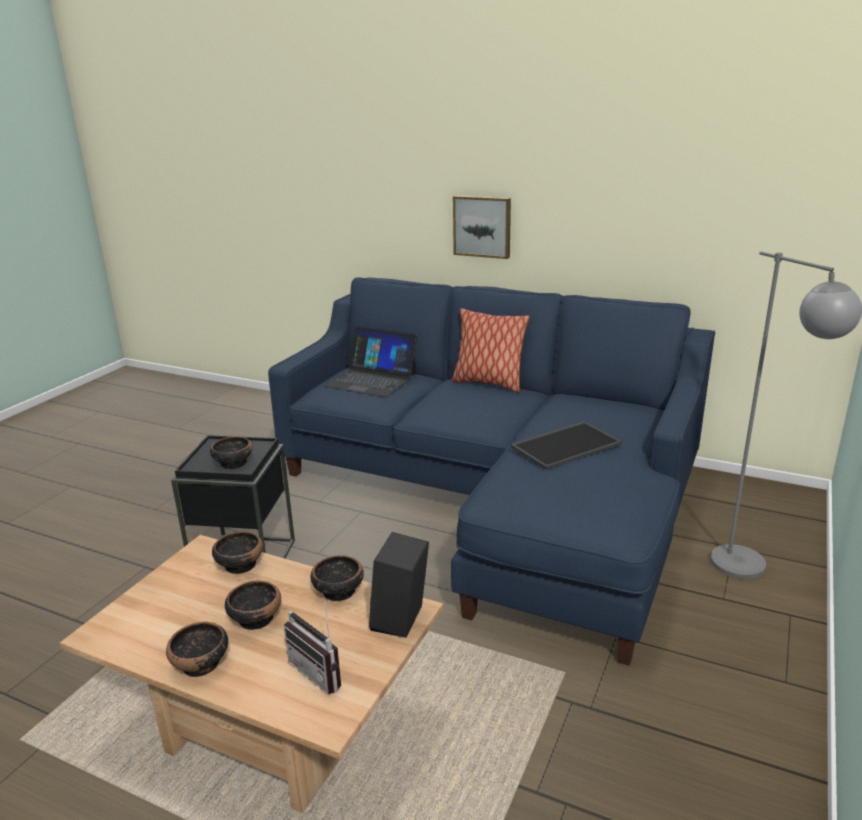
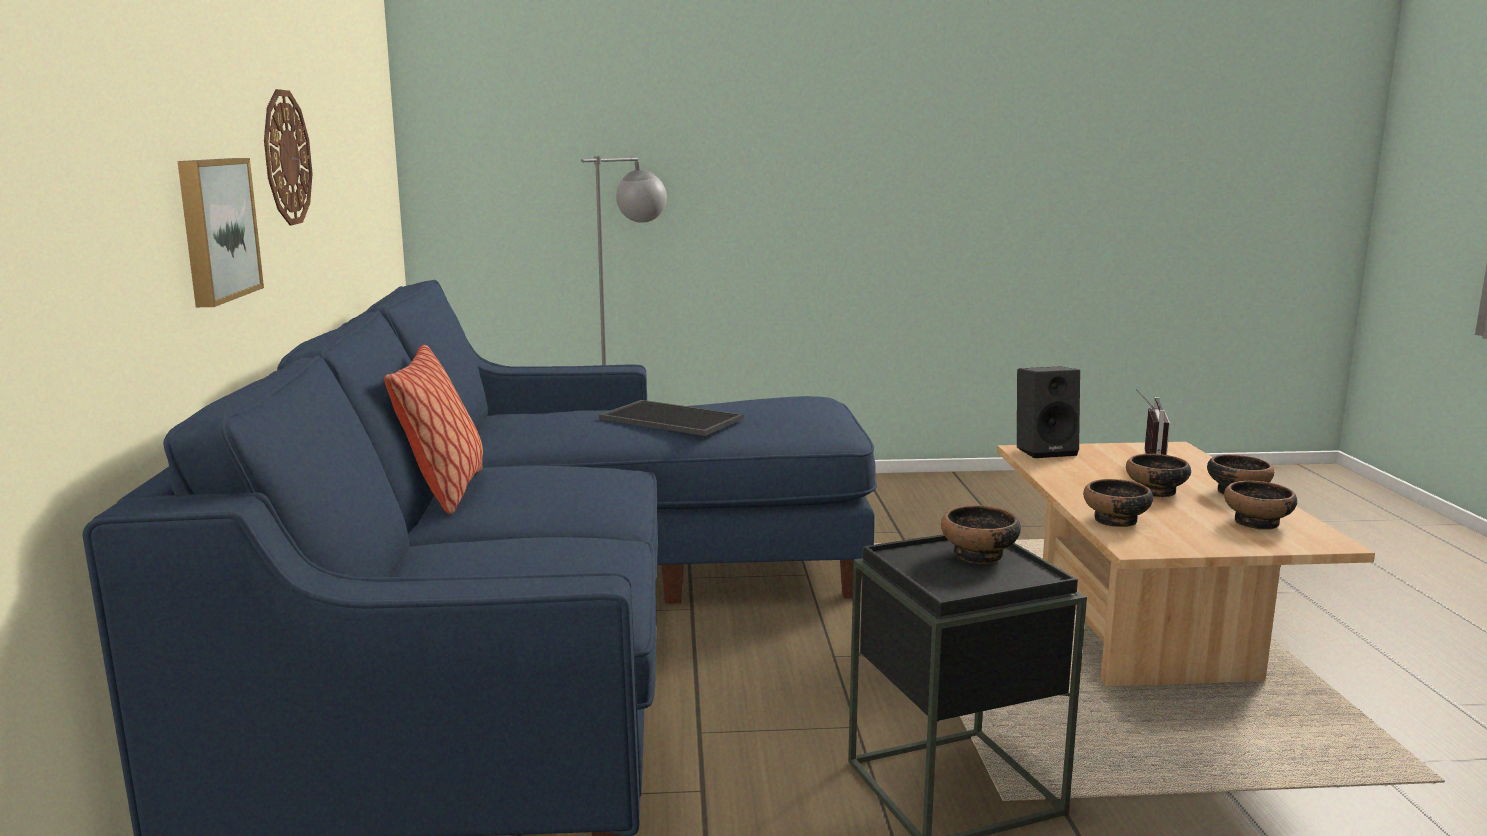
camera: 120 degrees left, 10 degrees down
(338, 591) = (1059, 475): bowl -> bowl (1257, 522)
(372, 379) = (486, 571): laptop -> none
(583, 202) = (286, 158): none -> wall clock

